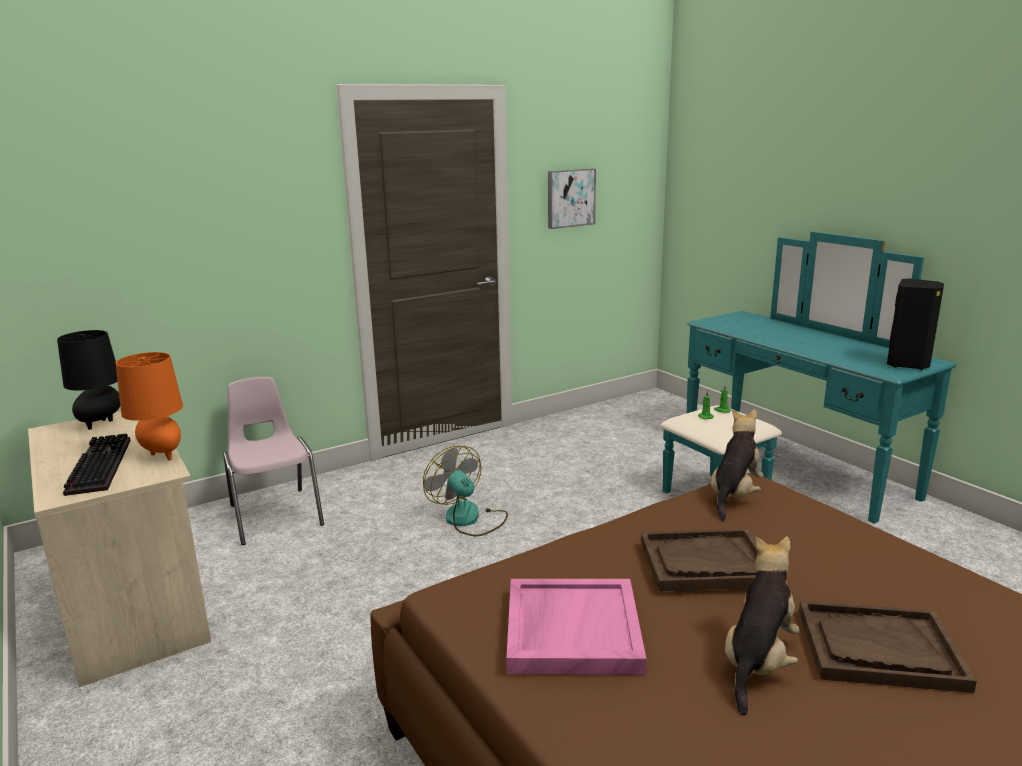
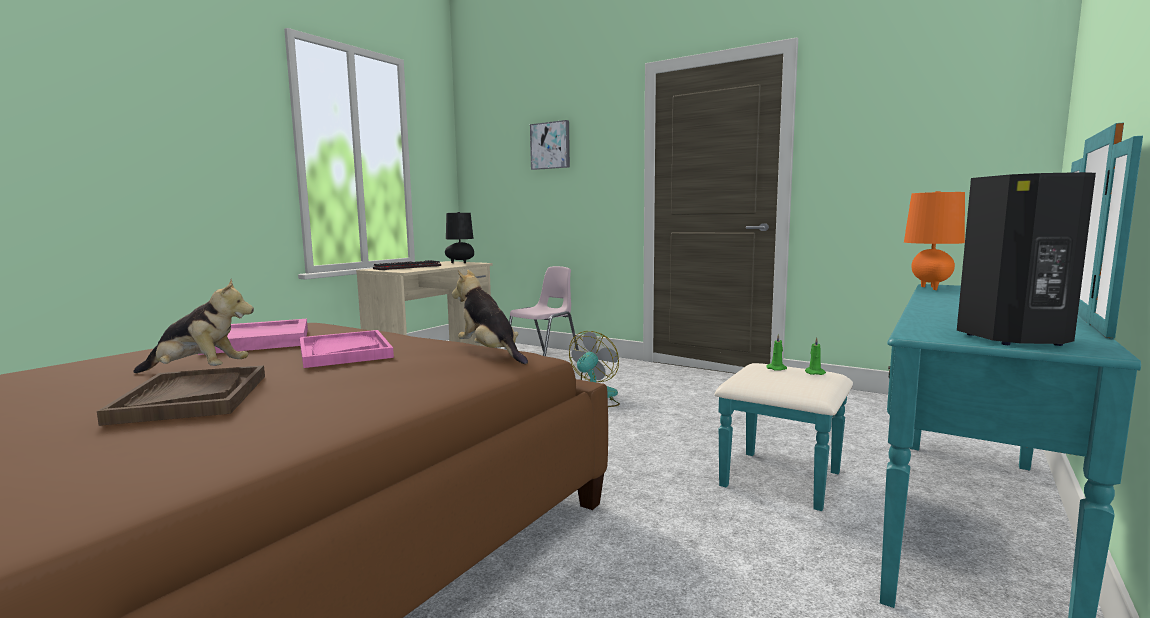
camera: 65 degrees right, 10 degrees down
(161, 455) = (425, 269): orange table lamp -> orange table lamp (929, 288)
(570, 198) = (878, 147): picture -> picture (550, 145)
(705, 563) = (344, 351): brown tray -> pink tray
(734, 495) = (490, 354): plush toy -> plush toy turned 135 degrees counterclockwise

